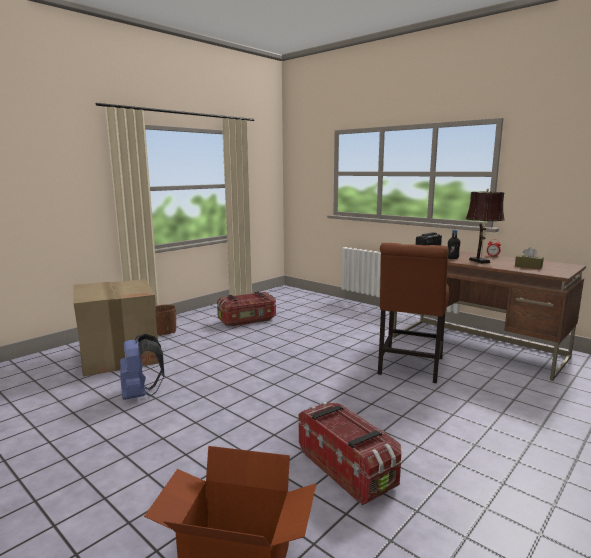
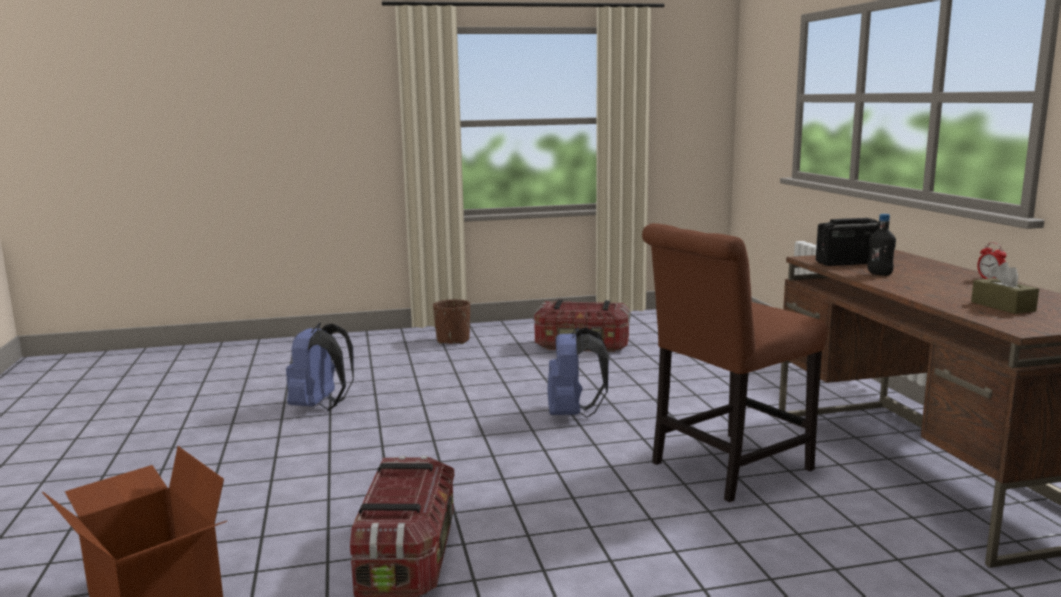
camera: 35 degrees right, 0 degrees up
(120, 356) = (363, 358): cardboard box -> none
(301, 359) = (572, 414): none -> blue backpack
(480, 261) = (921, 286): brown table lamp -> none

